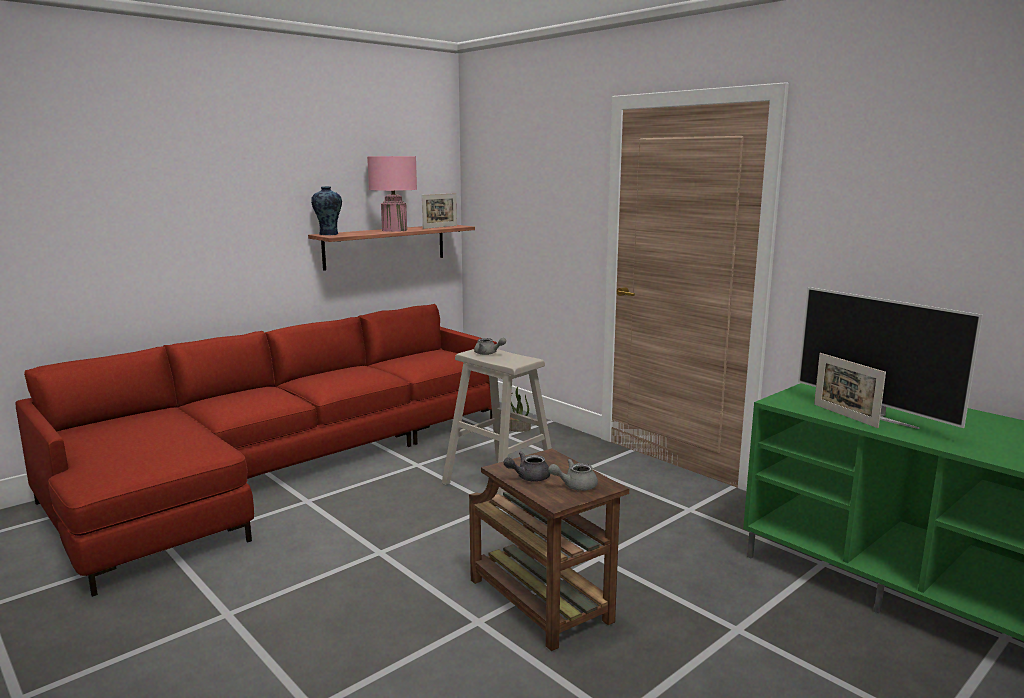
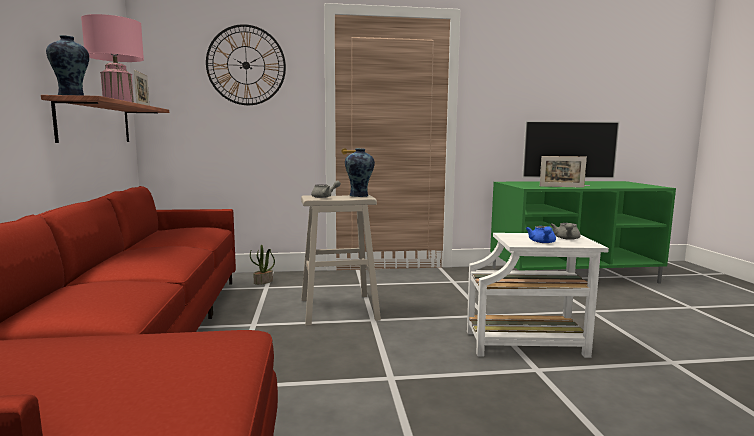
camera: 55 degrees left, 5 degrees down
(520, 360) = (359, 196): none -> vase
(528, 477) = (542, 242): grey teapot -> blue teapot
(539, 178) = (246, 65): none -> wall clock
(542, 603) = (528, 344): brown side table -> white side table

